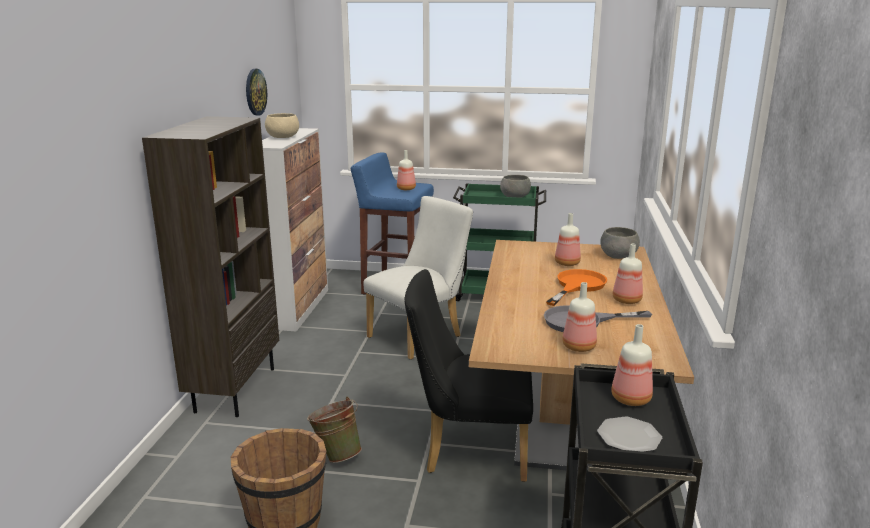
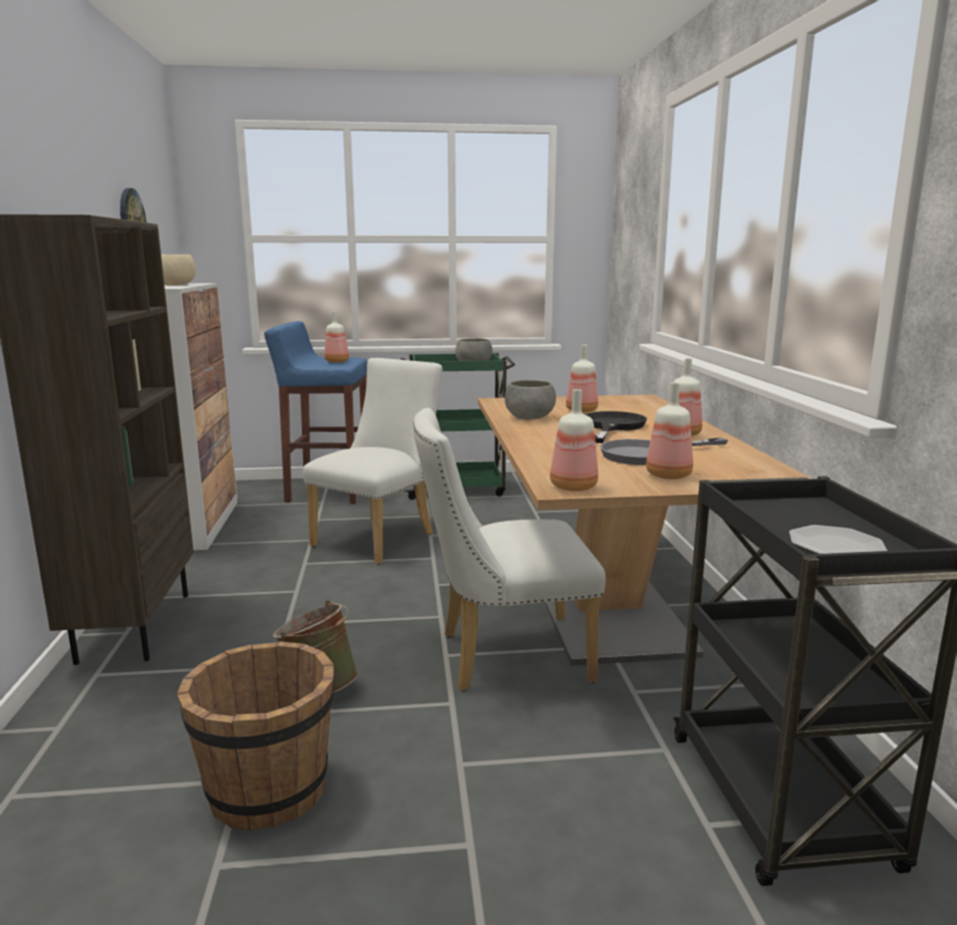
camera: 15 degrees left, 5 degrees down
(468, 450) = (502, 657): black chair -> white chair
(577, 286) = (612, 427): orange frying pan -> black frying pan
(618, 255) = (633, 402): grey bowl -> grey bowl (529, 417)
(631, 400) = (794, 511): bottle -> bottle (574, 487)

